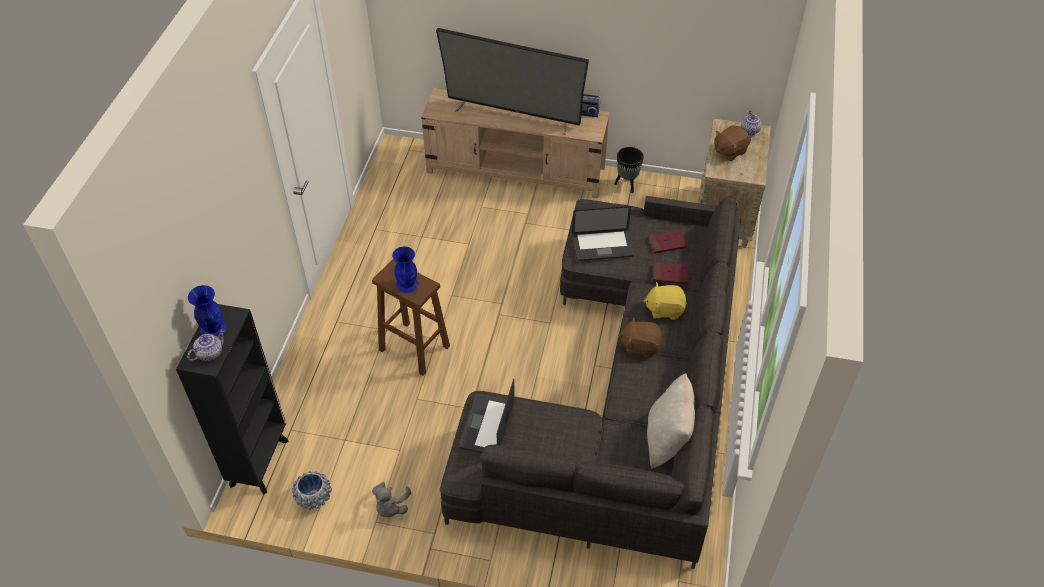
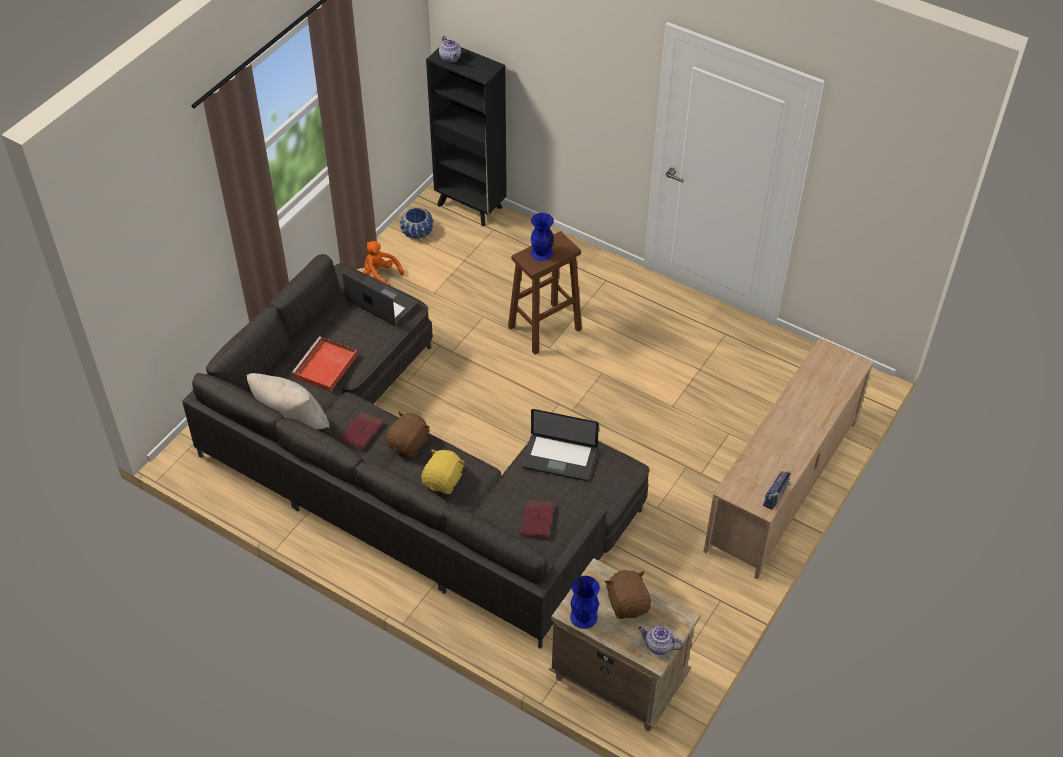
camera: 110 degrees right, 0 degrees up
(213, 328) = (476, 62): blue vase -> blue vase (584, 616)
(391, 507) = (380, 275): grey plush toy -> orange plush toy
(513, 114) = (796, 422): television -> none
(589, 440) = (325, 367): none -> red tray
(602, 246) = (559, 458): laptop -> laptop turned 90 degrees counterclockwise
(626, 185) = (717, 592): black planter -> none
(670, 274) = (489, 505): red book -> red book (362, 432)

